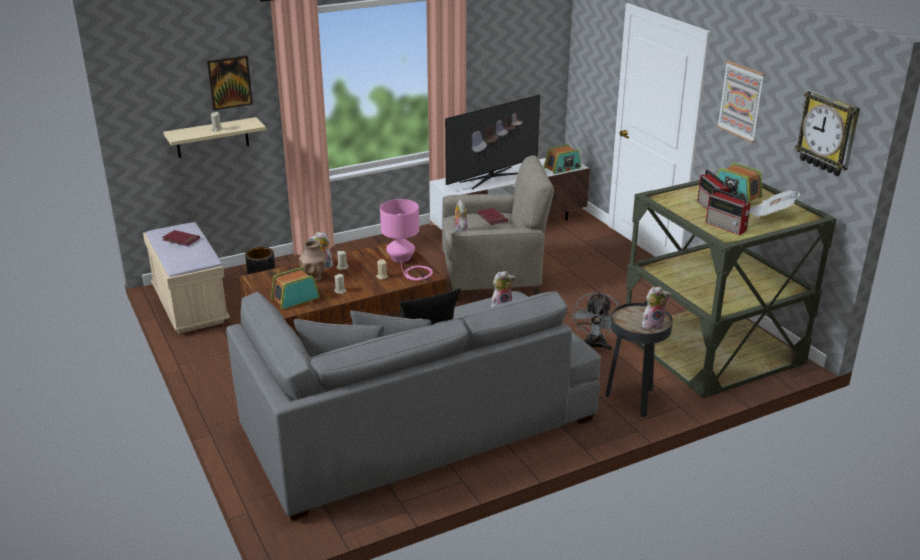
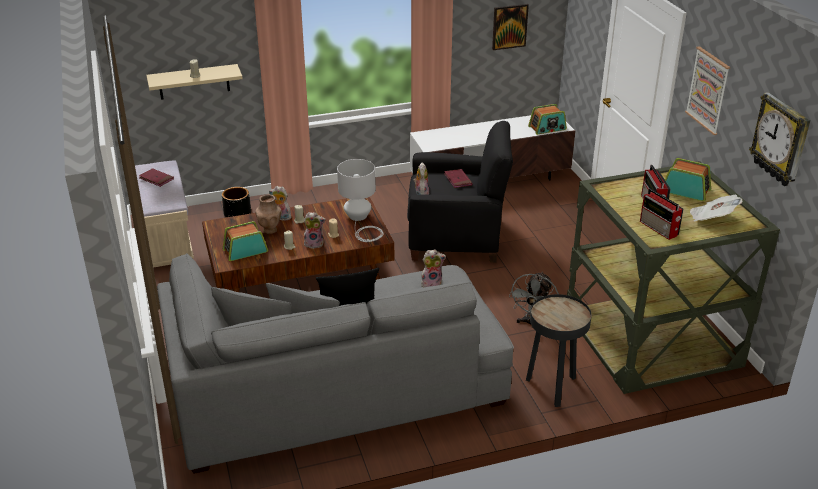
camera: 10 degrees right, 5 degrees up
(229, 82) = (211, 30): picture -> picture (509, 26)
(407, 264) = (362, 223): pink table lamp -> white table lamp
(491, 177) = (472, 133): television -> none
(493, 277) = (456, 237): beige armchair -> black armchair
(652, 325) = (570, 321): plush toy -> plush toy (314, 243)
(736, 194) = (685, 190): radio -> radio turned 150 degrees clockwise

